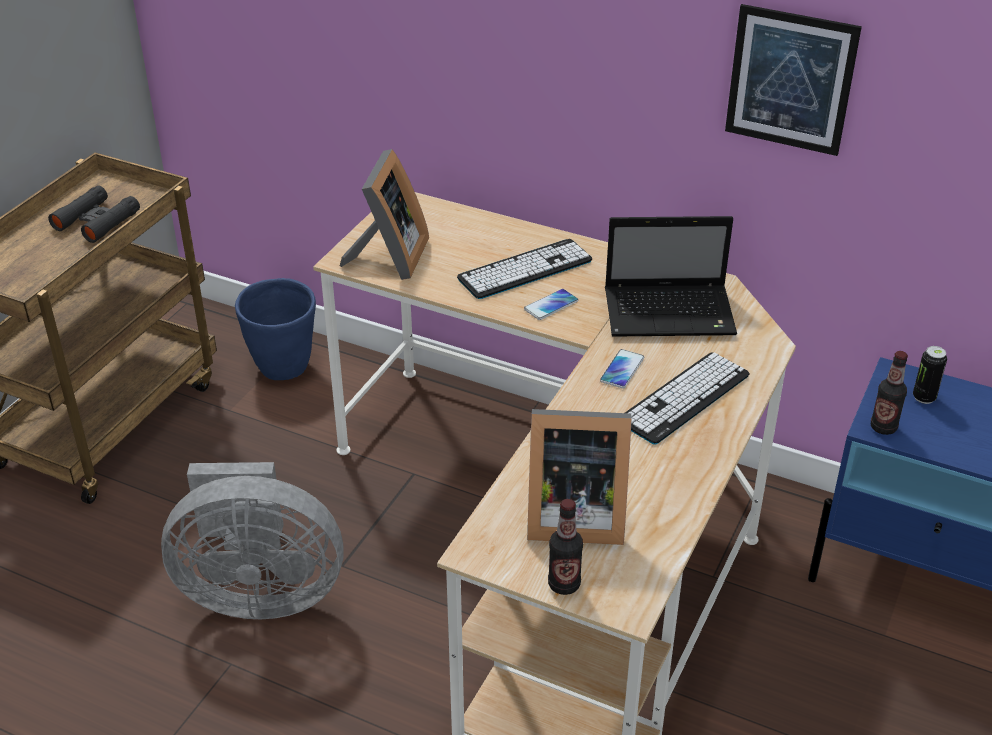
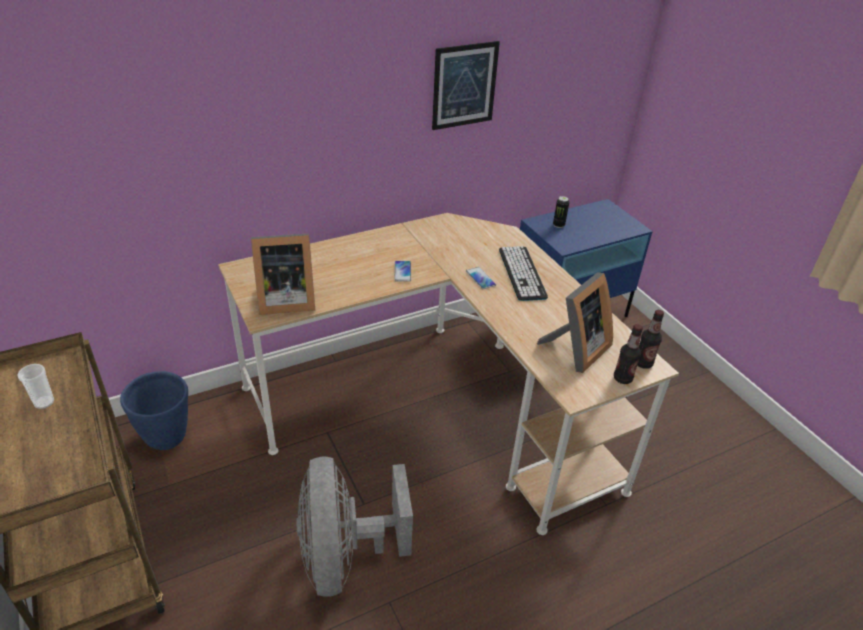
camera: 55 degrees left, 0 degrees up
(96, 221) = (44, 402): black binoculars -> cup
(259, 592) = (345, 556): grey fan -> grey fan turned 135 degrees clockwise
(389, 258) = (284, 300): picture frame -> picture frame turned 120 degrees clockwise
(525, 270) = (361, 263): keyboard -> none
(671, 313) = (454, 243): laptop -> none
(883, 427) = (567, 244): bottle -> bottle (643, 363)

